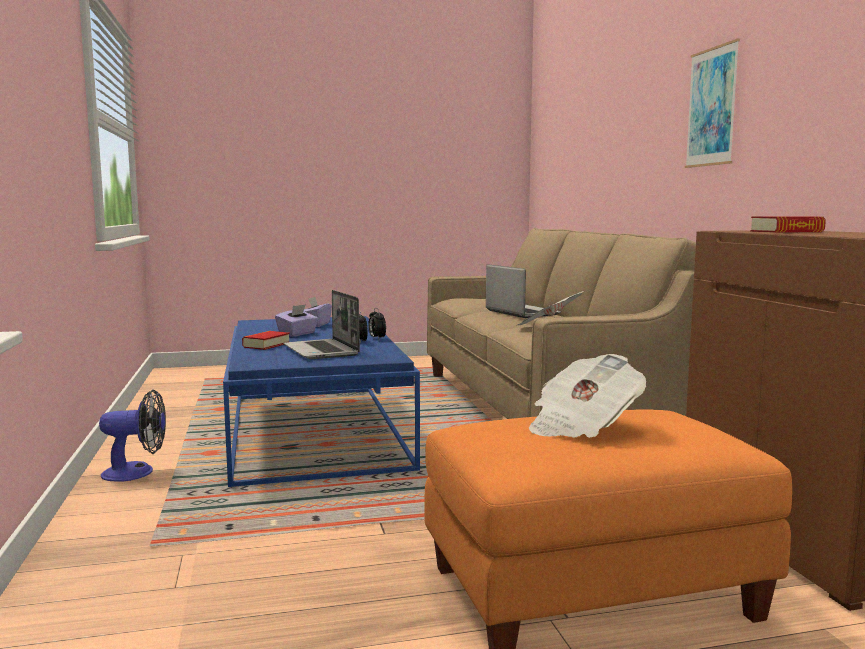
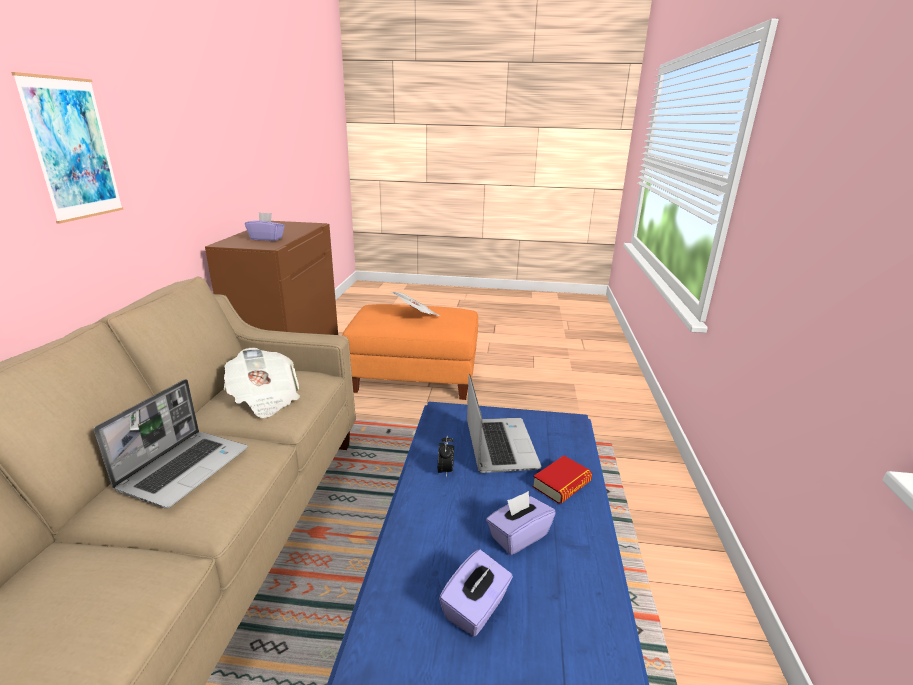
camera: 160 degrees left, 15 degrees up
(137, 472) = (672, 543): fan -> none
(377, 338) = (418, 480): alarm clock -> none
(520, 312) = (185, 468): laptop -> laptop turned 150 degrees counterclockwise
(786, 231) = (267, 239): book -> purple tissue box

